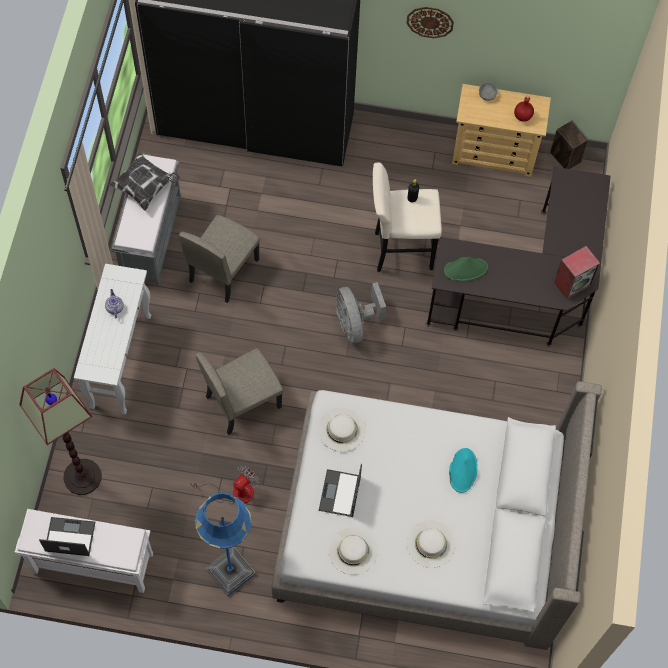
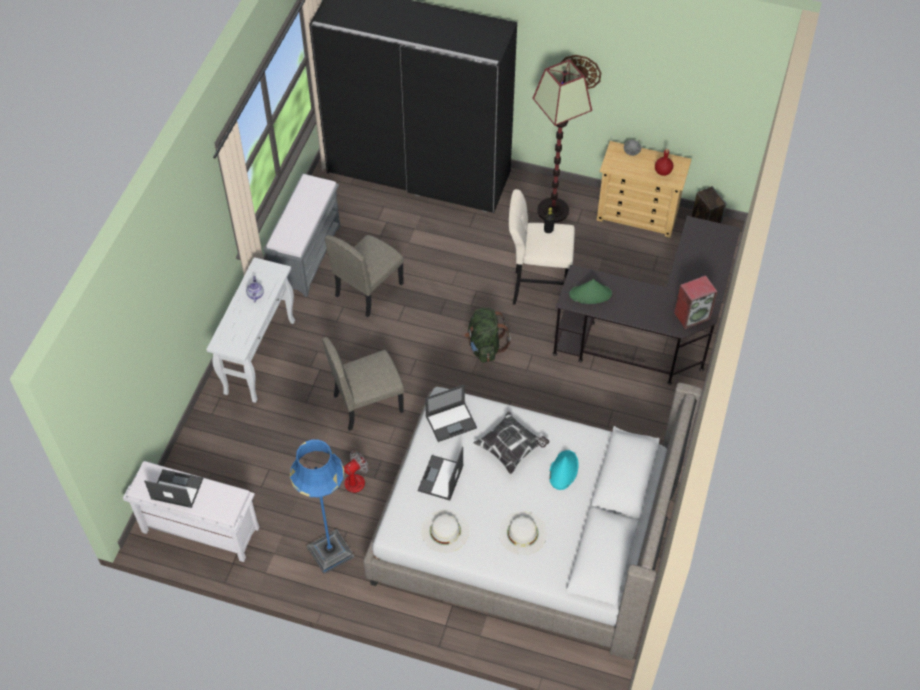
camera: 10 degrees right, 10 degrees down
(82, 477) = (205, 452): floor lamp -> floor lamp (552, 210)
(145, 187) = (303, 201): pillow -> pillow (511, 448)
(342, 429) = (451, 421): white hat -> laptop
(355, 323) = (485, 346): grey fan -> green backpack

